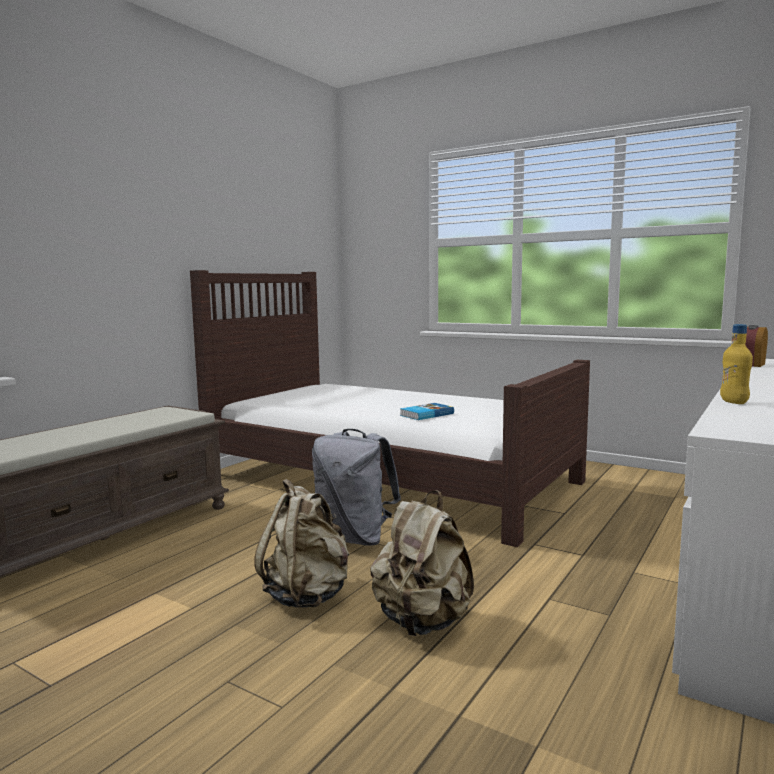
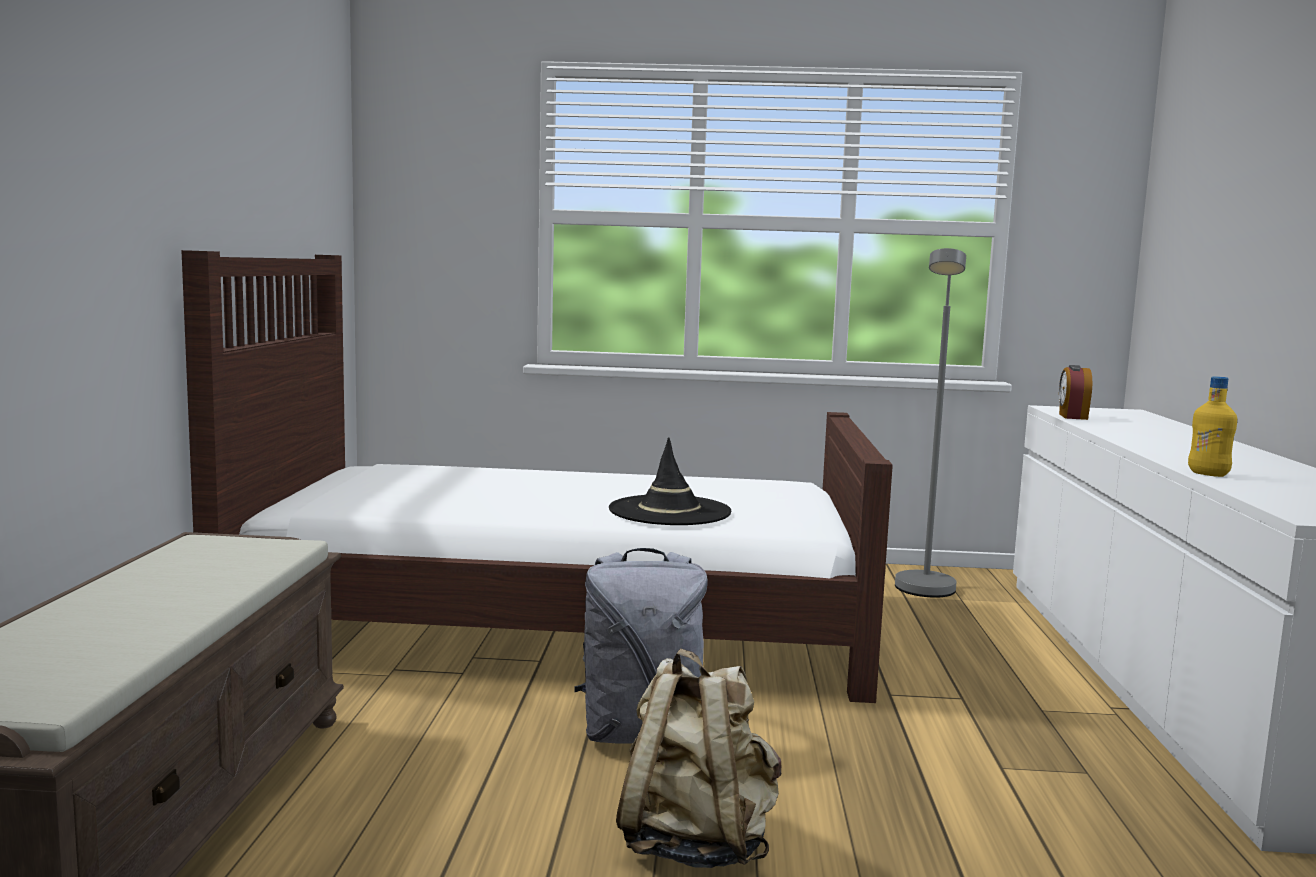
camera: 30 degrees left, 0 degrees up
(422, 622) = (903, 840): beige backpack -> none
(426, 414) = (669, 511): book -> black hat
(650, 490) = (924, 593): none -> grey floor lamp

